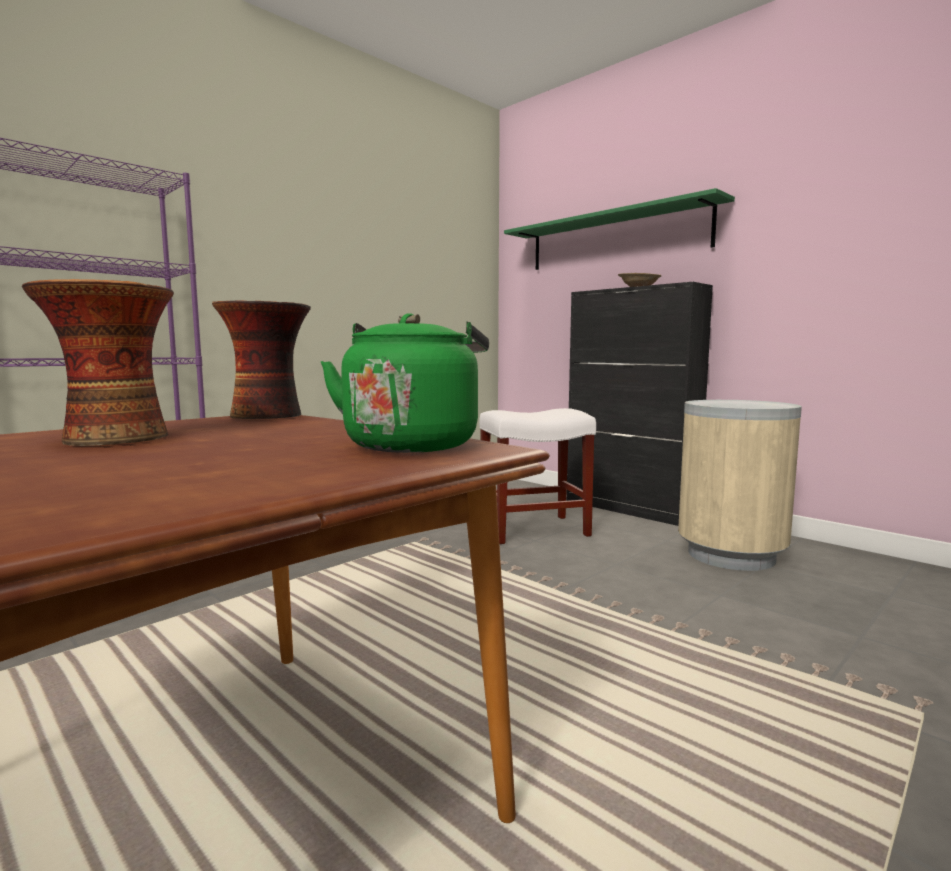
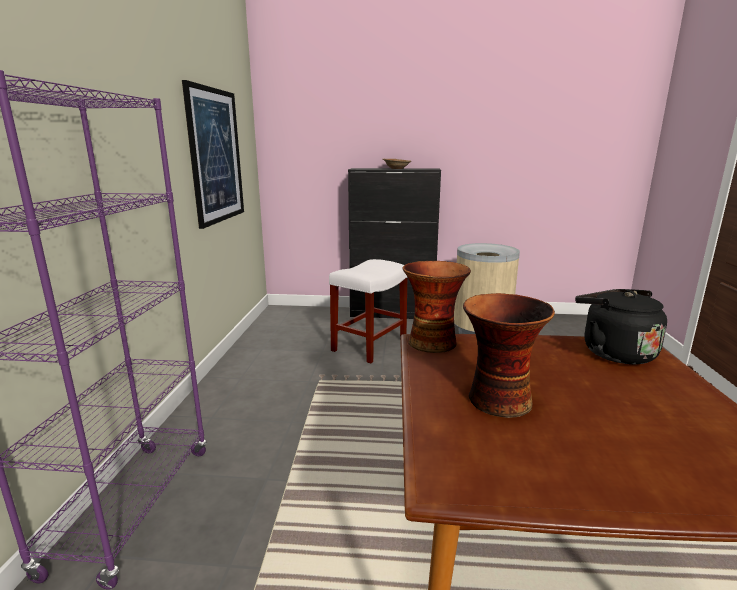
camera: 40 degrees left, 10 degrees up
(398, 274) = (215, 156): none -> picture
(413, 444) = (613, 352): green kettle -> black kettle
(615, 239) = (367, 128): green shelf -> none

